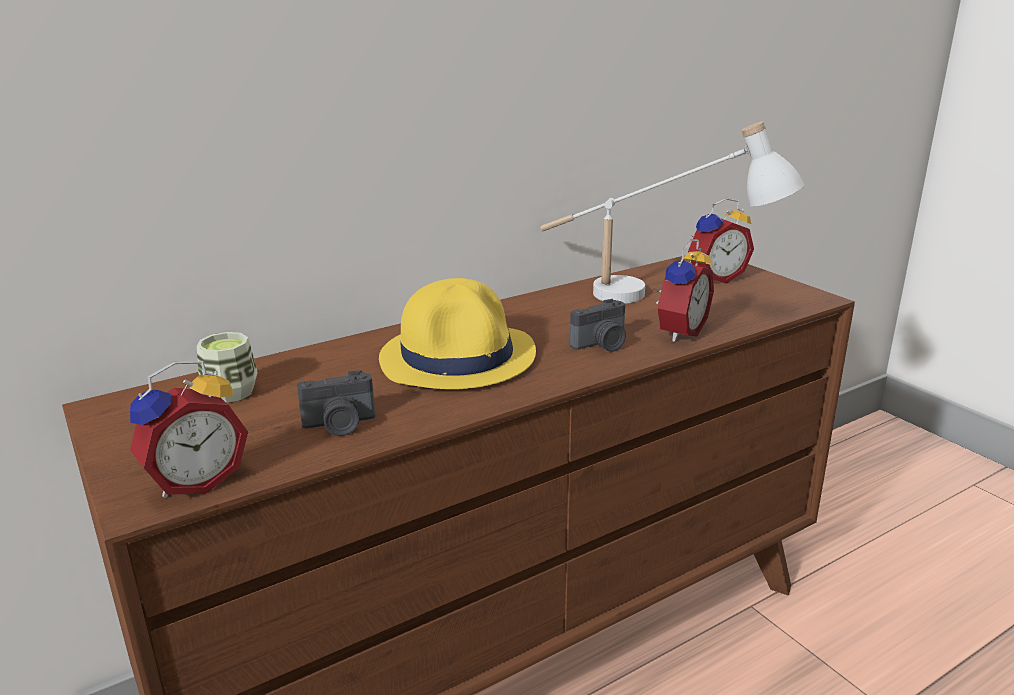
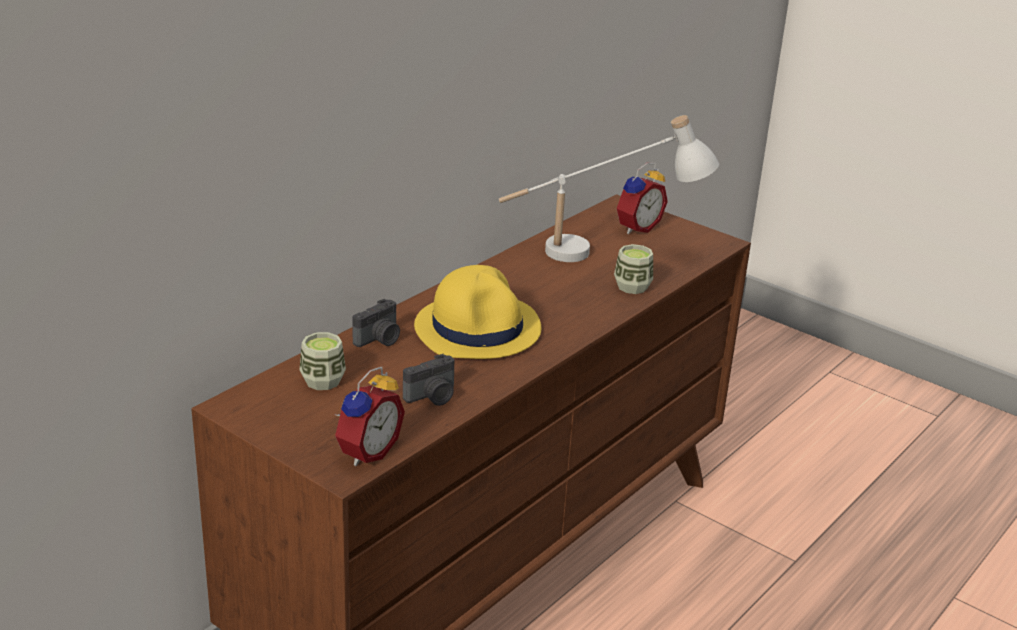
camera: 20 degrees left, 5 degrees up
(602, 345) = (581, 305): camera -> camera (379, 339)
(678, 332) = (632, 286): alarm clock -> cup

